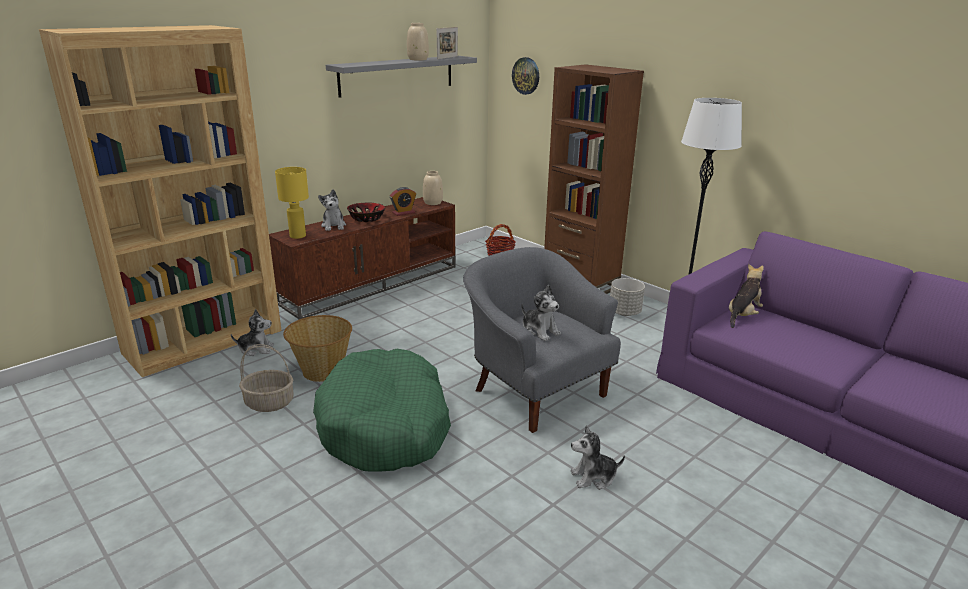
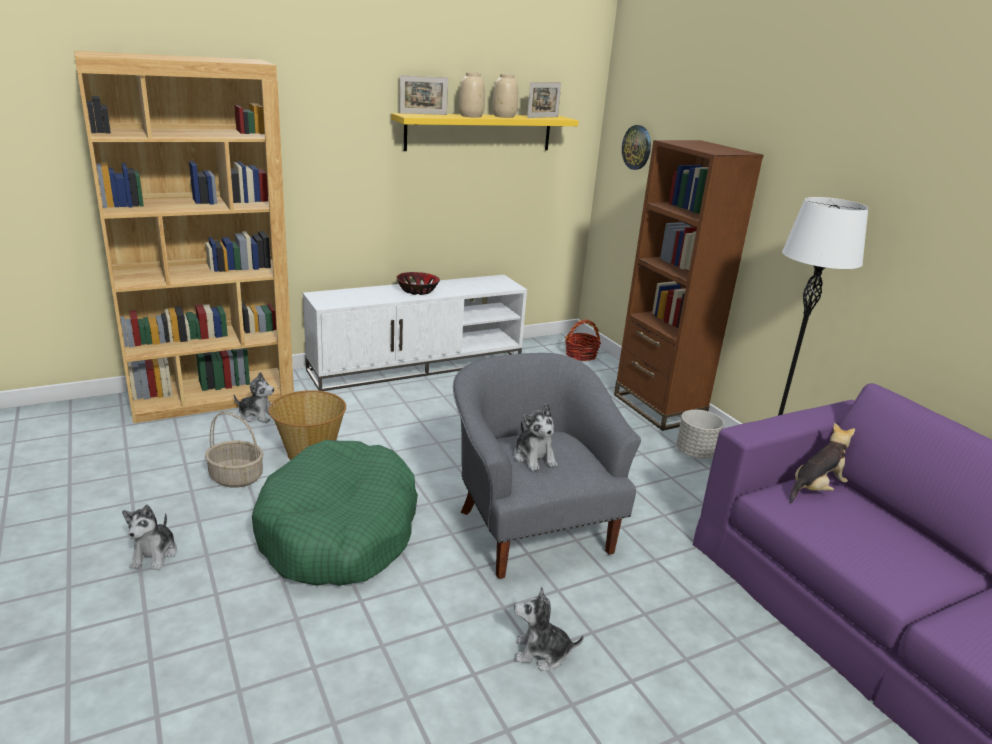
camera: 15 degrees right, 0 degrees up
(297, 236) = (331, 299): yellow table lamp -> none
(334, 226) = (377, 294): plush toy -> plush toy (154, 554)
(352, 63) = (423, 114): none -> picture frame
(372, 284) = (417, 365): brown tv stand -> white tv stand
(397, 75) = (479, 132): grey shelf -> yellow shelf
(403, 213) = (462, 290): alarm clock -> none
(433, 203) = (503, 283): beige vase -> beige vase (471, 116)

